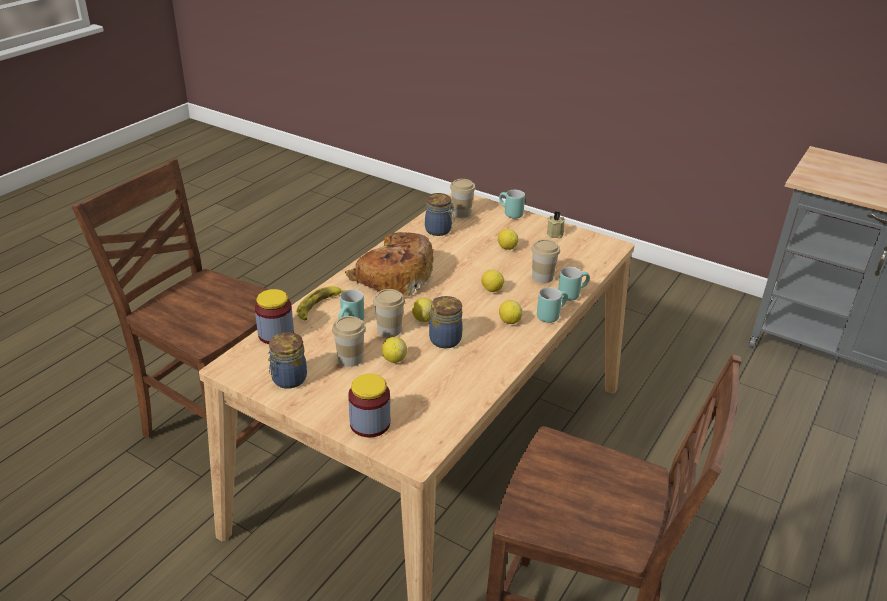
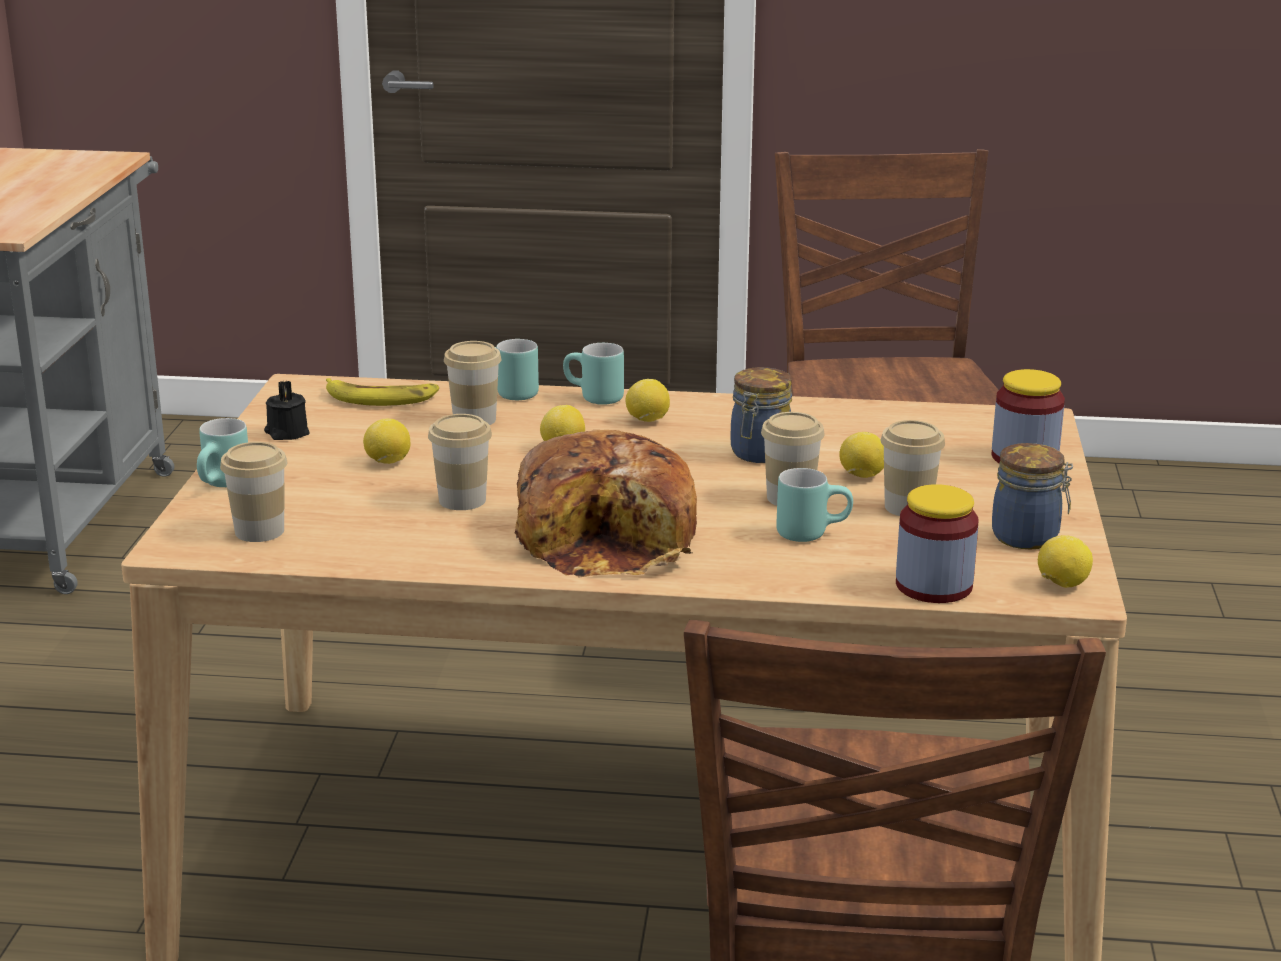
camera: 115 degrees left, 10 degrees down
(319, 306) = (798, 574): banana -> banana (381, 398)
(423, 319) = (722, 480): lemon -> lemon (1062, 585)
(439, 230) = (369, 536): jar -> none
(455, 254) = (462, 500): none -> cup
(555, 233) = (286, 433): beige candle -> black candle

